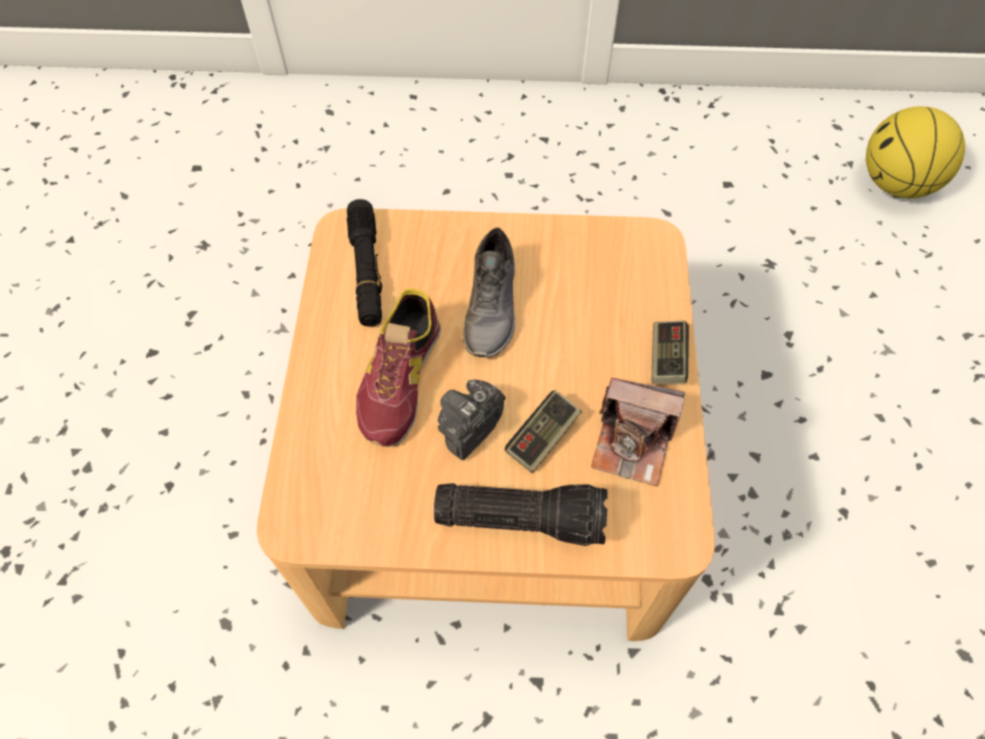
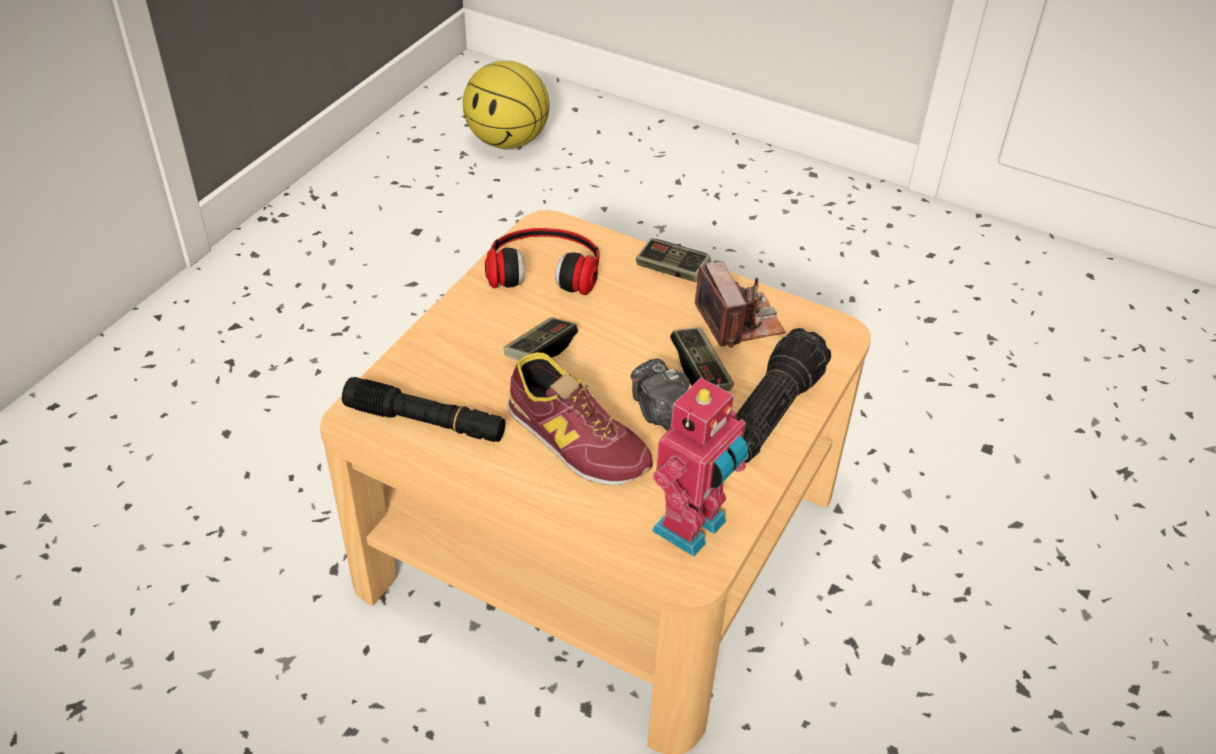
camera: 65 degrees left, 15 degrees down
(344, 509) = (693, 528): none -> toy robot
(492, 307) = (540, 350): grey shoe -> game controller
(600, 262) = (544, 266): none -> headphones
(632, 443) = (738, 321): camera -> camera turned 60 degrees counterclockwise

